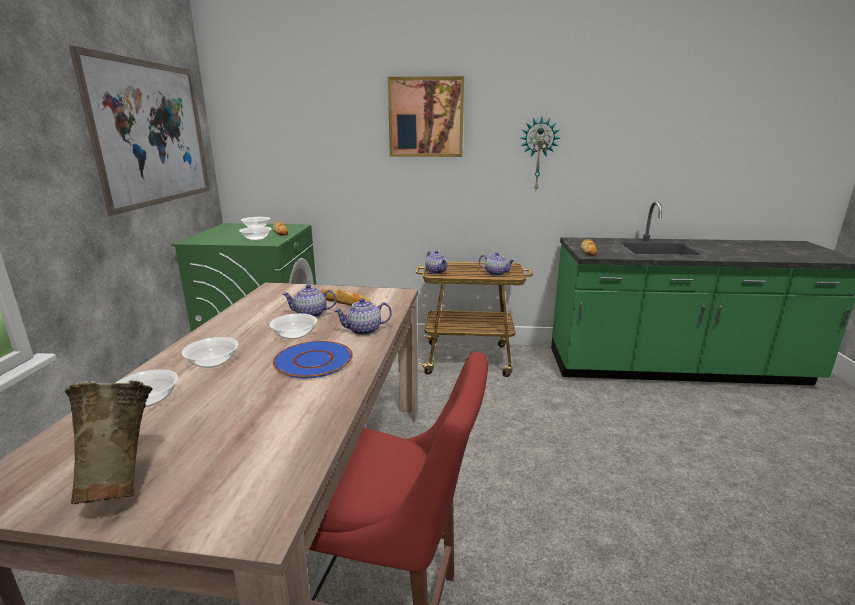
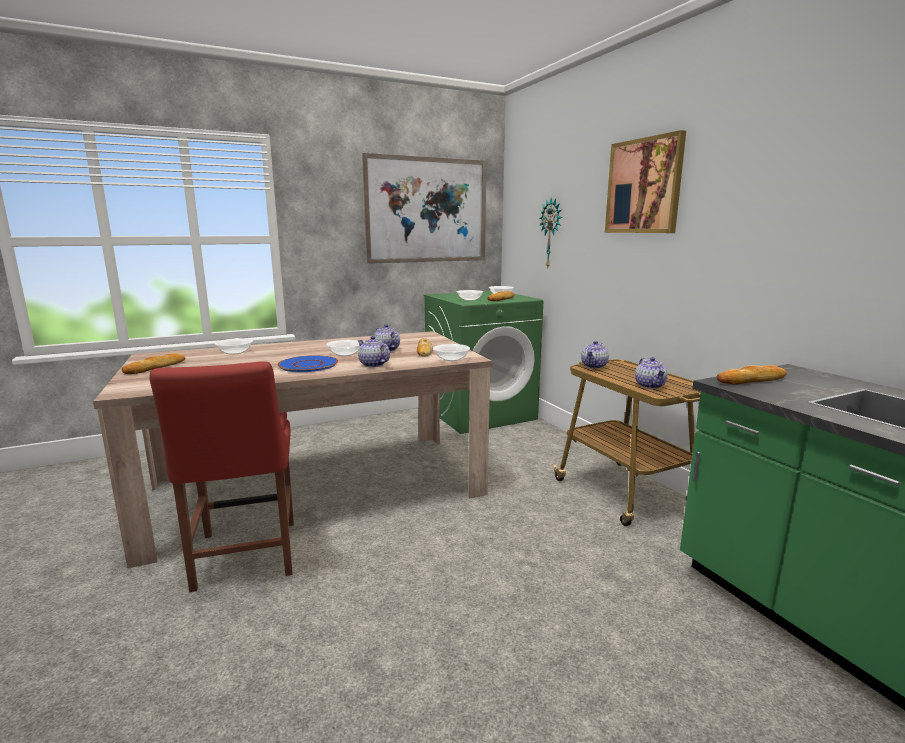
camera: 60 degrees right, 5 degrees down
(123, 483) = (156, 367): beige vase -> bread
(212, 362) = (288, 350): bowl -> bowl (451, 359)
(538, 154) = (770, 230): wall clock -> wall clock (551, 233)

